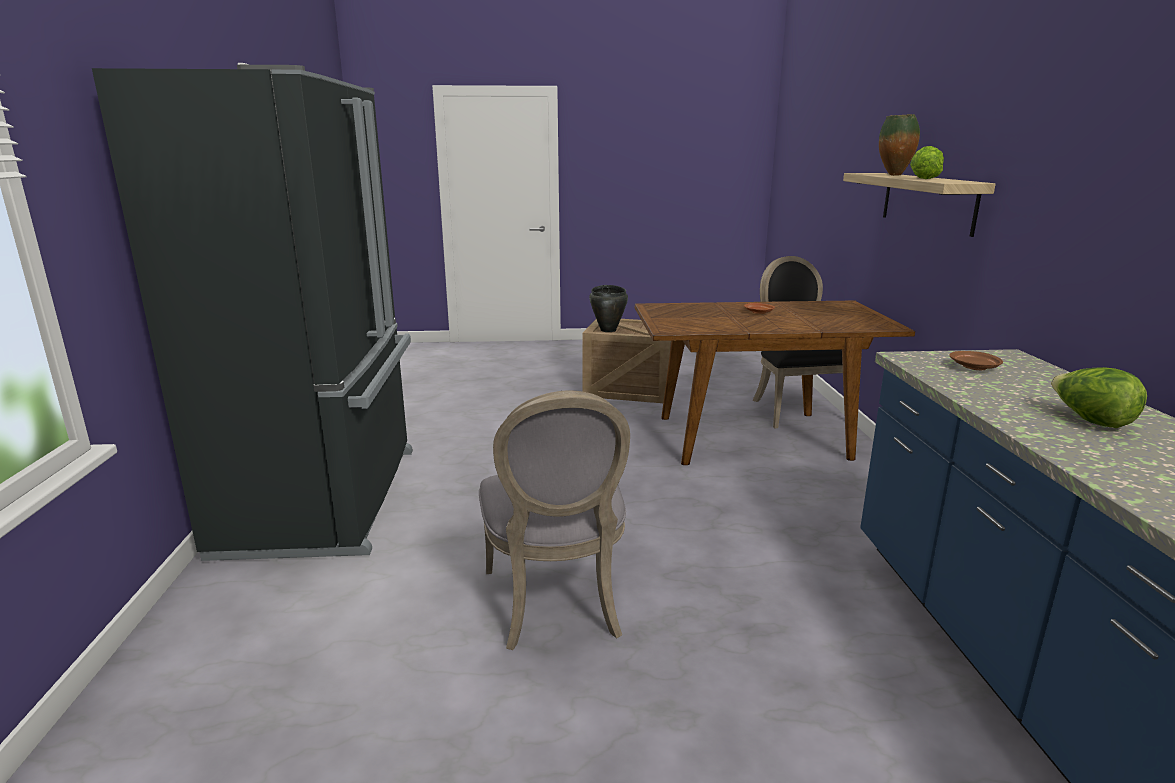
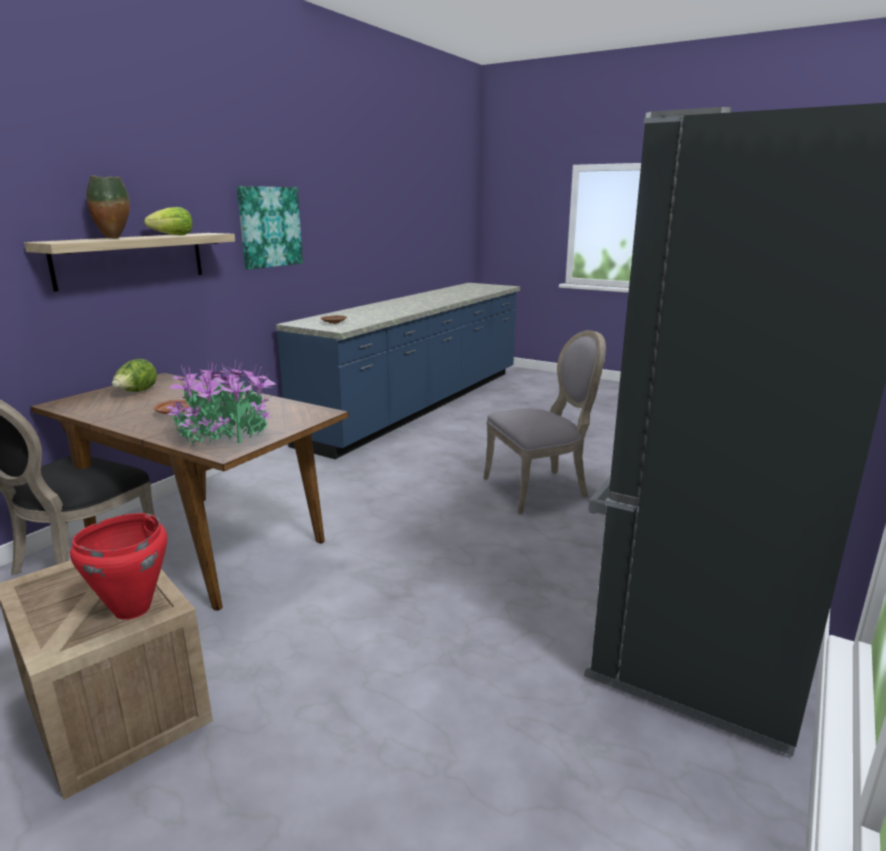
camera: 145 degrees left, 0 degrees up
(557, 605) = (540, 488): grey chair -> grey chair turned 45 degrees clockwise
(608, 330) = (131, 609): black cooking pot -> red cooking pot
(682, 311) = (225, 433): none -> potted plant
(1081, 186) = (269, 227): none -> picture
(1089, 421) = (375, 311): lettuce -> lettuce (136, 392)

